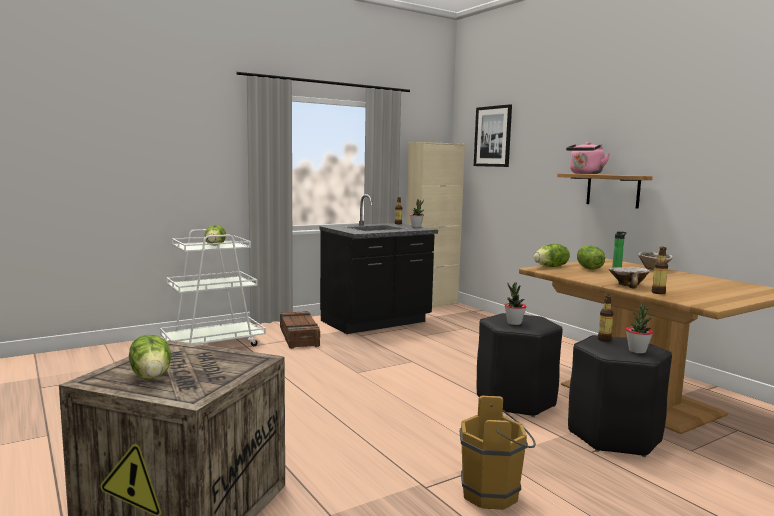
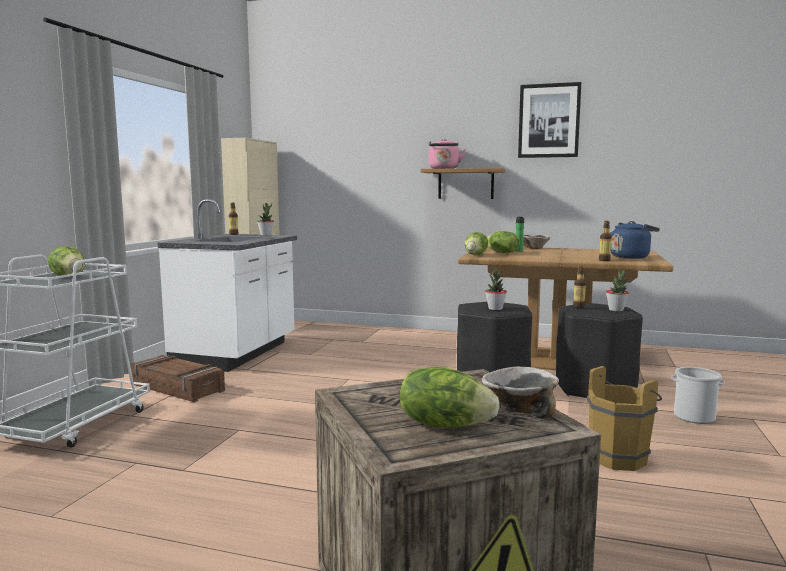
camera: 40 degrees left, 0 degrees up
(376, 322) = (237, 353): black counter -> white counter
(493, 136) = (314, 134): picture -> picture (549, 121)
(627, 285) = (571, 259): bowl -> bowl (518, 409)
(666, 498) = (694, 417): none -> bucket
(716, 295) = (631, 257): none -> blue kettle

